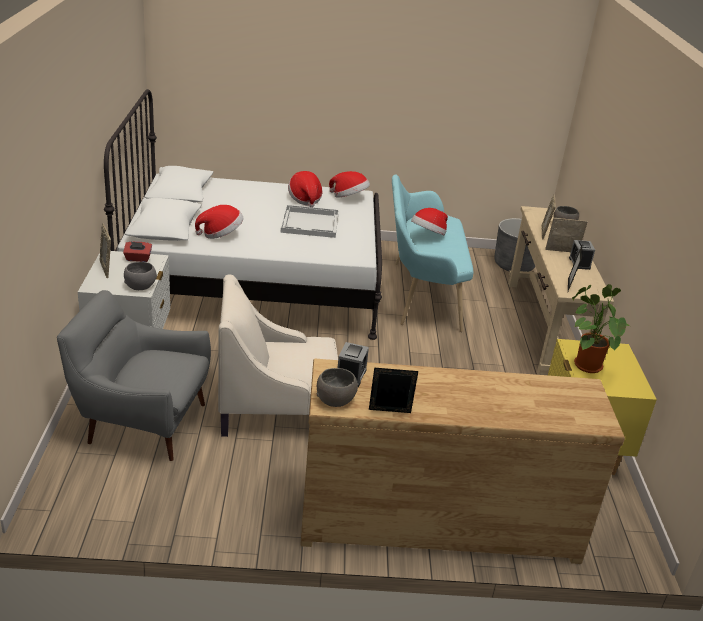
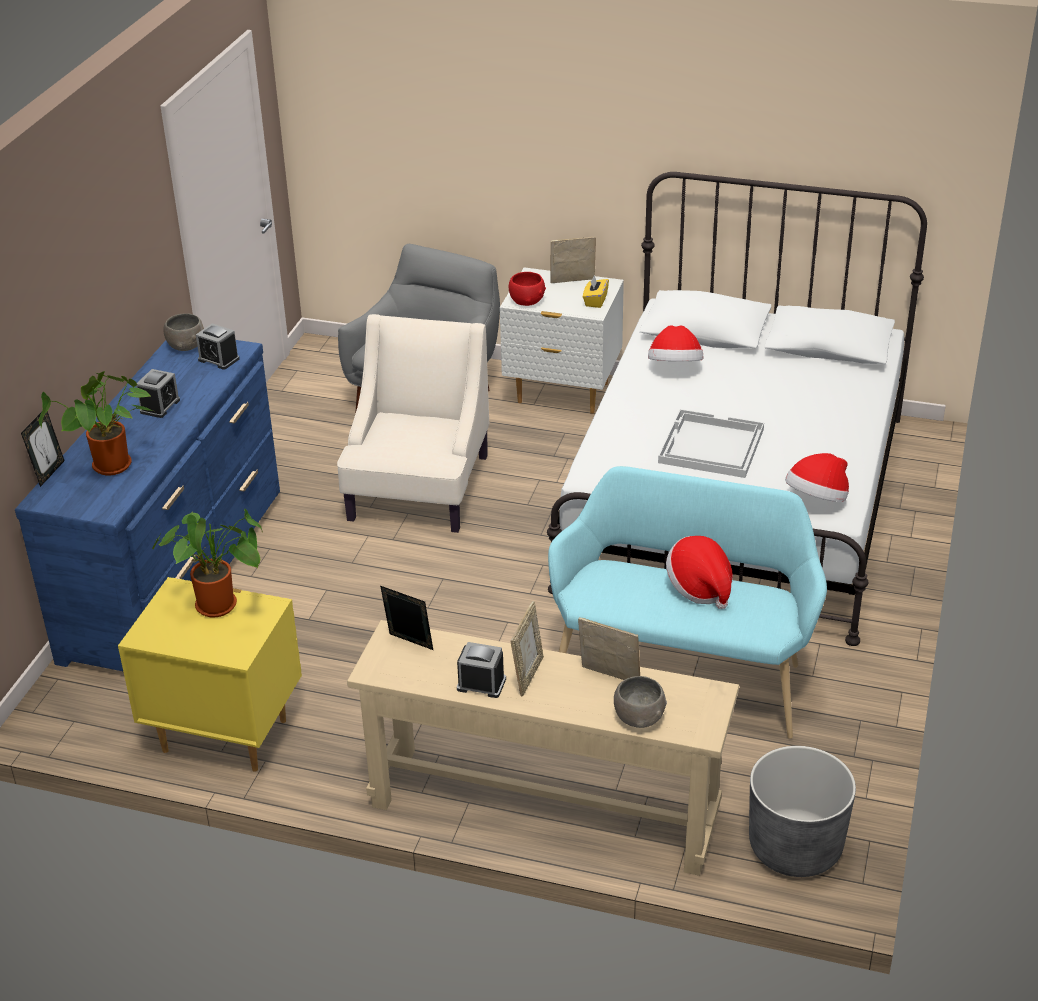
camera: 110 degrees right, 5 degrees up
(138, 259) = (595, 301): red tissue box -> yellow tissue box
(140, 286) = (527, 301): grey bowl -> red bowl
(305, 199) = (806, 452): hat -> none
(389, 413) = (147, 371): picture frame -> picture frame (49, 473)
(437, 521) = (177, 572): brown dresser -> blue dresser
(439, 392) = (160, 406): none -> alarm clock
(539, 397) = (111, 468): none -> potted plant

